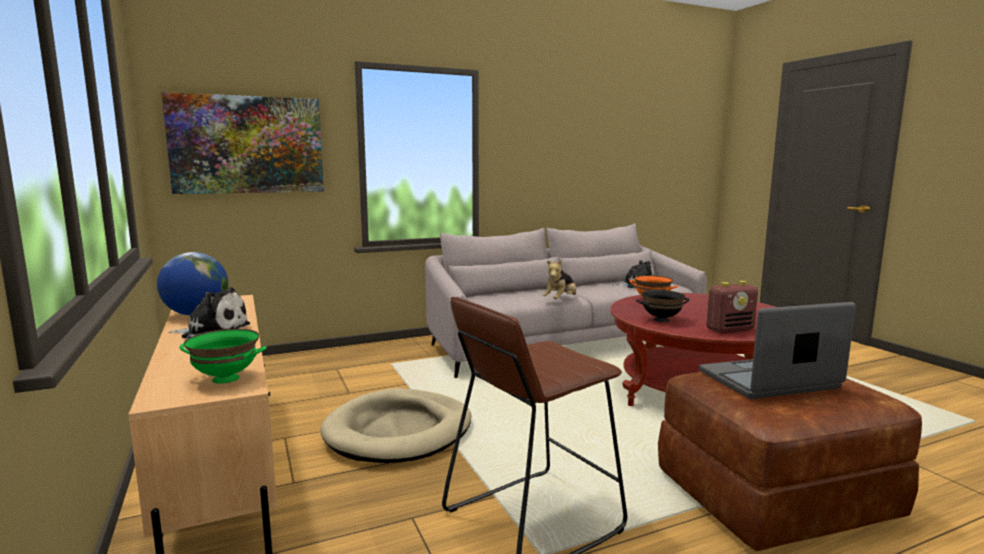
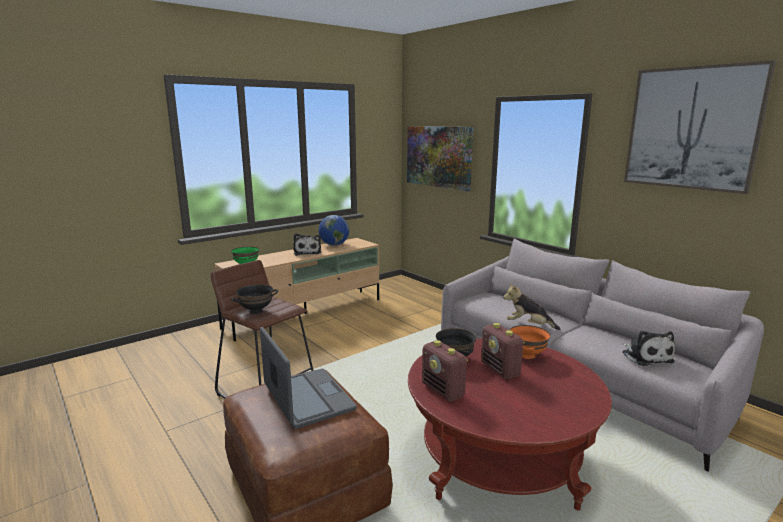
camera: 75 degrees right, 5 degrees up
(399, 431) = (354, 341): beige dog bed -> none
(561, 363) = (256, 311): none -> black bowl
(563, 109) = (692, 128): none -> picture
(683, 311) = (500, 370): none -> radio

